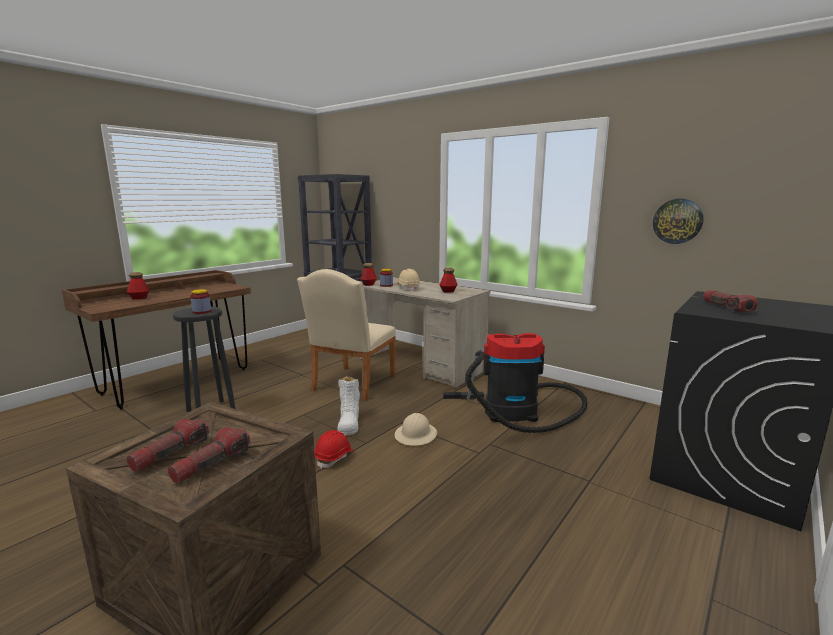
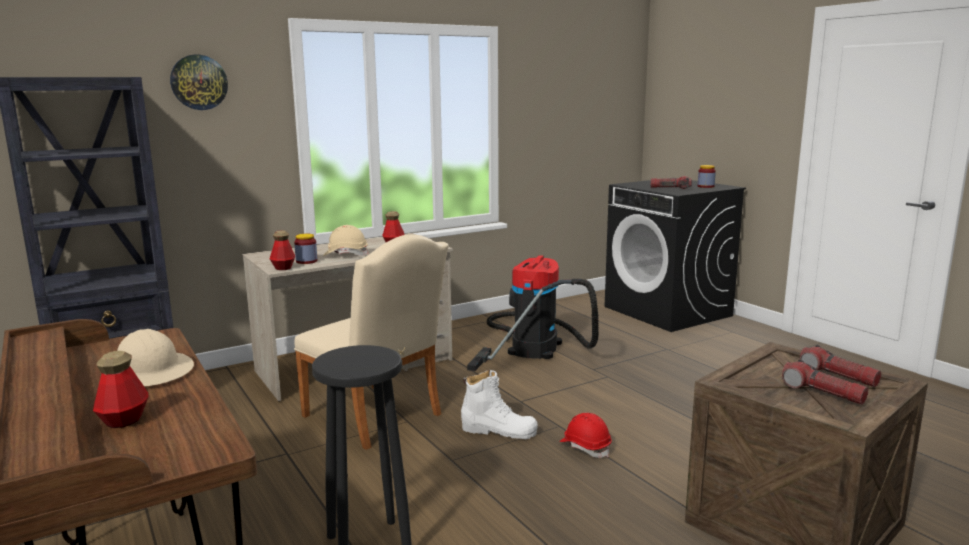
camera: 70 degrees left, 0 degrees up
(201, 312) = (370, 356): jar -> jar (705, 186)
(416, 435) = (556, 398): beige hard hat -> beige hard hat (149, 372)
(677, 221) = (556, 128): wall clock -> wall clock (199, 82)

